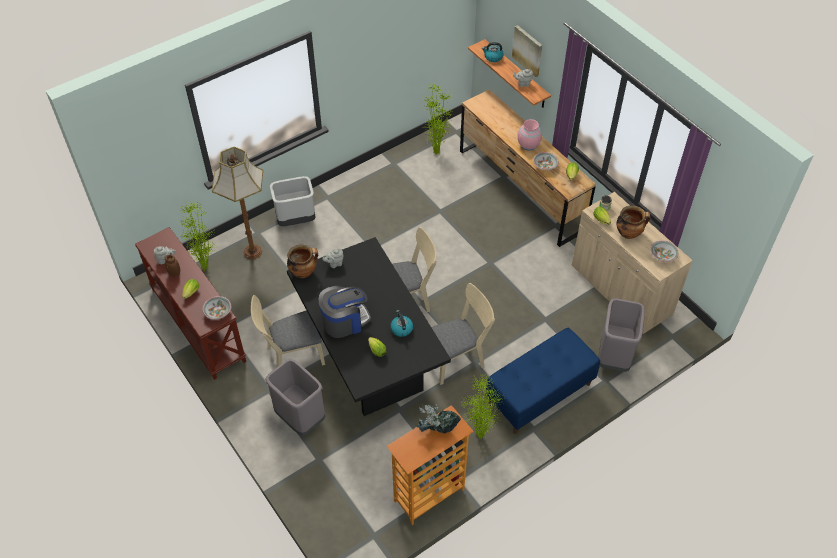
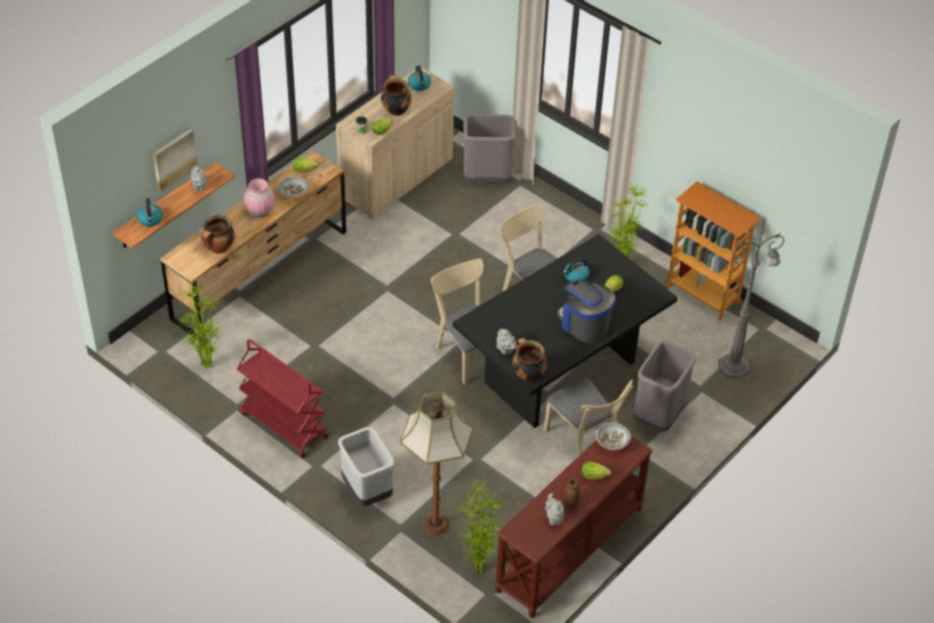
camera: 105 degrees left, 5 degrees down
(336, 496) = (735, 366): none -> grey floor lamp
(369, 184) = (283, 425): none -> red cart
(436, 432) = (709, 205): potted plant -> none
(490, 118) = (219, 249): none -> cooking pot
(539, 394) = (554, 229): blue bench -> none
(663, 256) = (419, 85): bowl -> kettle

